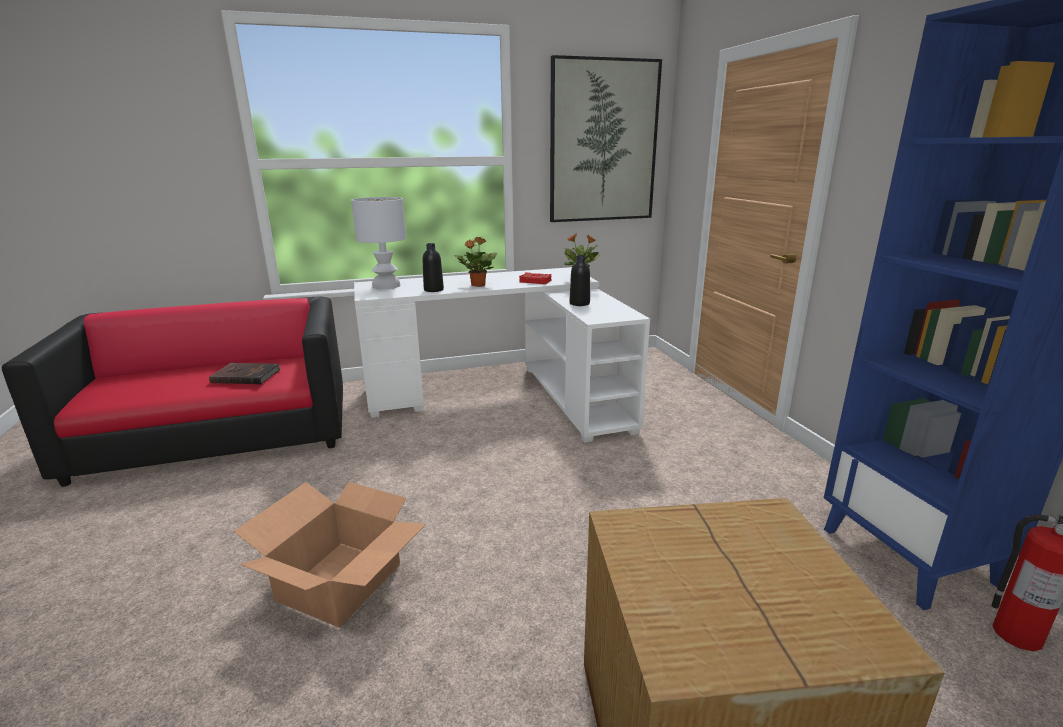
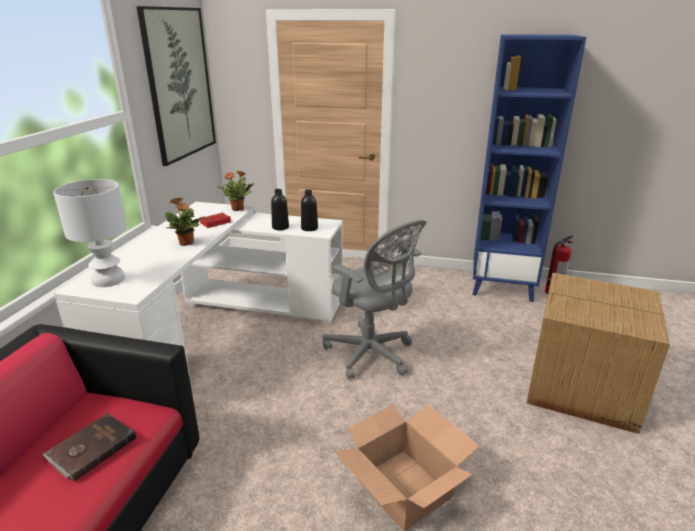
camera: 60 degrees left, 5 degrees up
(433, 290) = (167, 262): black bottle -> black bottle (309, 228)
(558, 487) = (371, 354): none -> grey office chair

